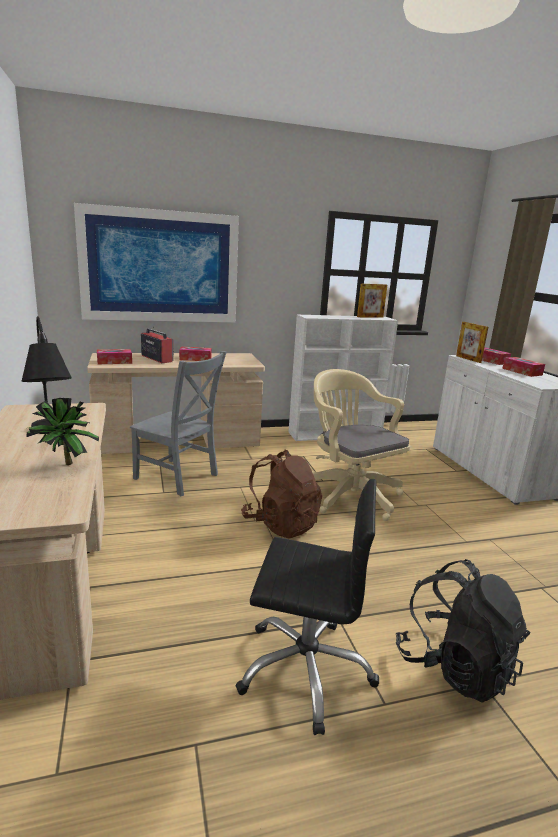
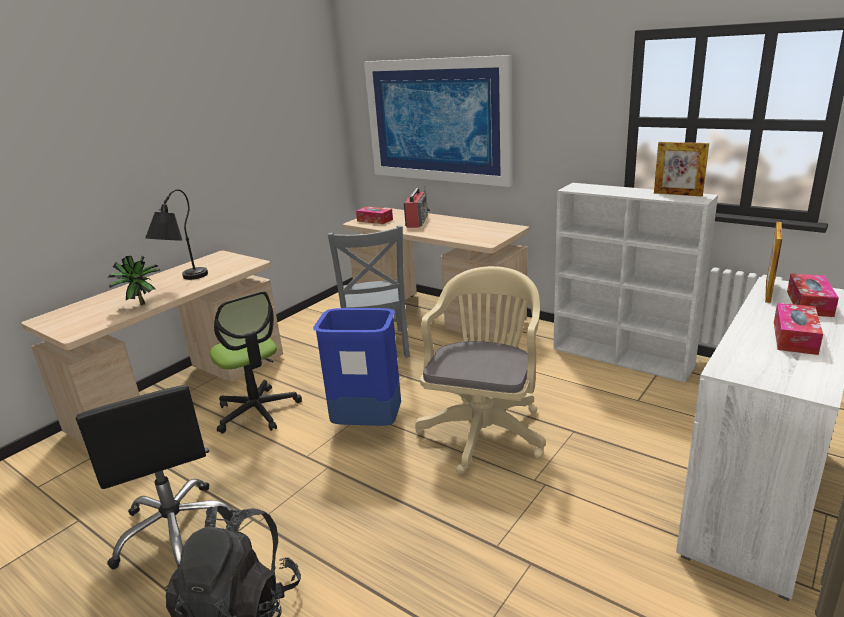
camera: 55 degrees right, 5 degrees up
(175, 559) = (257, 411): none -> office chair
(195, 359) = (449, 226): tissue box -> none
(281, 524) = (367, 424): brown backpack -> blue trash can

